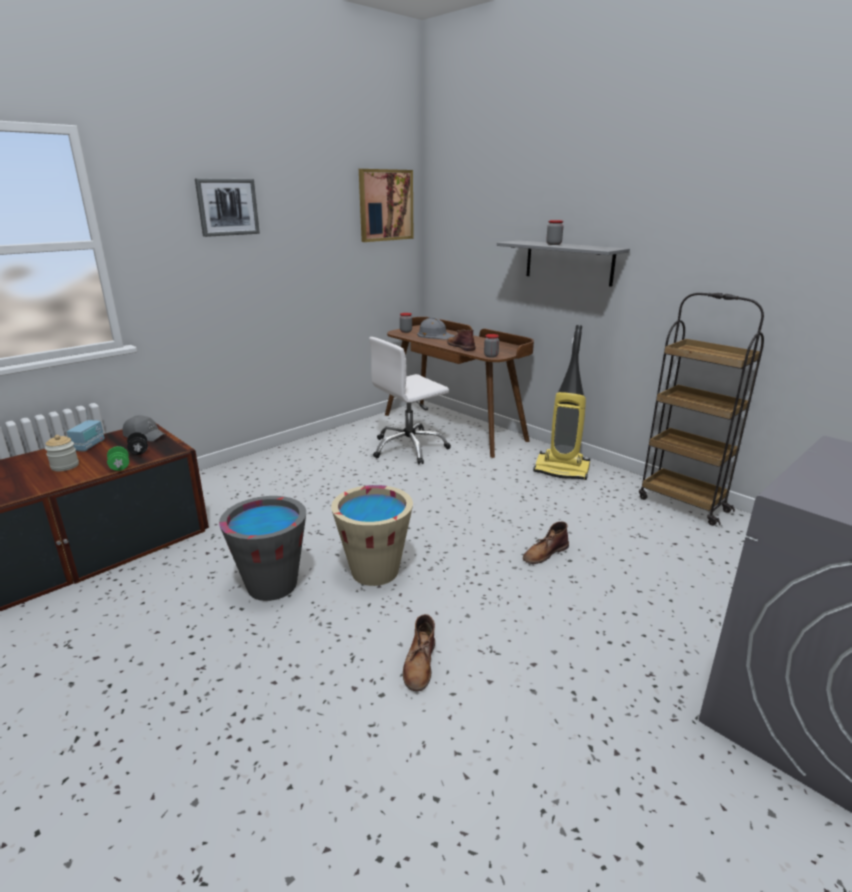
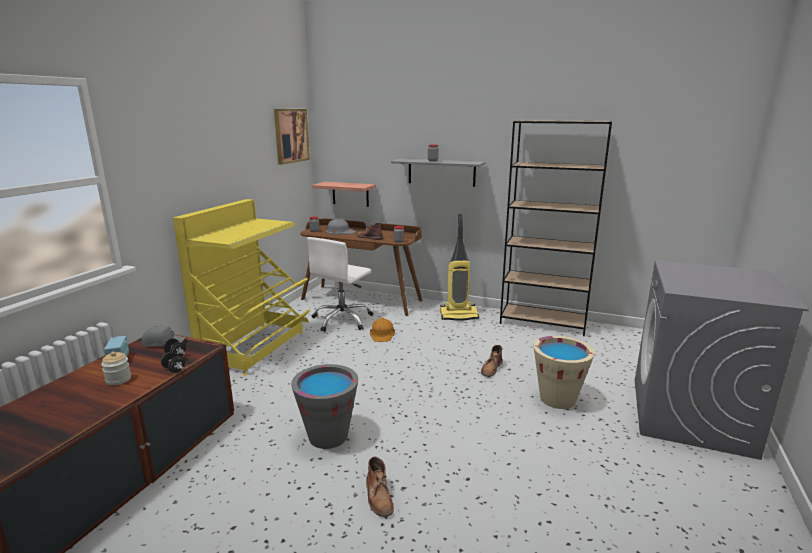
camera: 25 degrees left, 5 degrees down
(120, 467) = (174, 369): green dumbbell -> black dumbbell
(227, 207) = (192, 142): picture -> none
(291, 463) = (257, 348): none -> yellow shoe rack
(375, 571) = (394, 407): beige bucket -> beige bucket (557, 399)
(419, 664) = (474, 454): brown boot -> brown boot (379, 496)
(441, 475) = (382, 334): none -> orange hard hat
(459, 287) = (350, 194): none -> shelf
(682, 504) = (543, 322): brown cart -> beige bookcase

